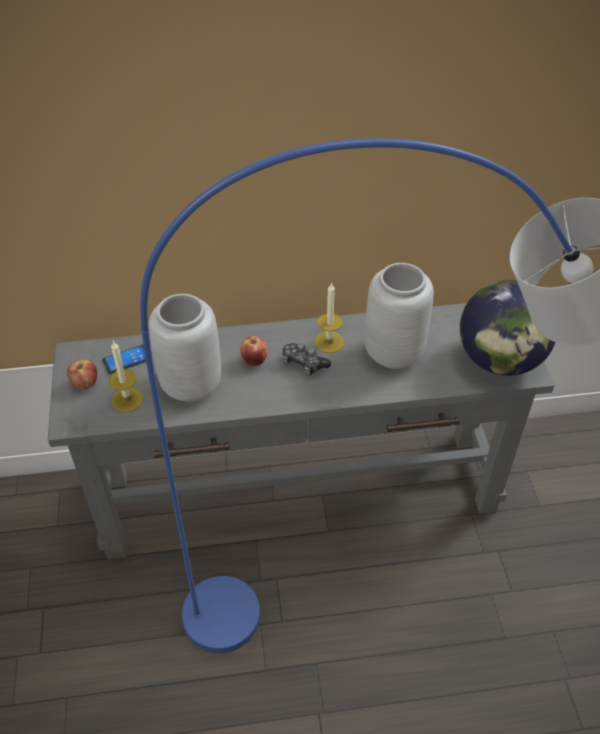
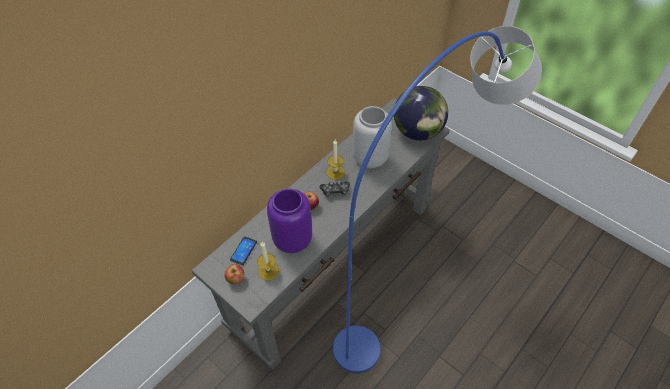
camera: 40 degrees left, 5 degrees up
(192, 385) = (293, 240): grey vase -> purple vase

